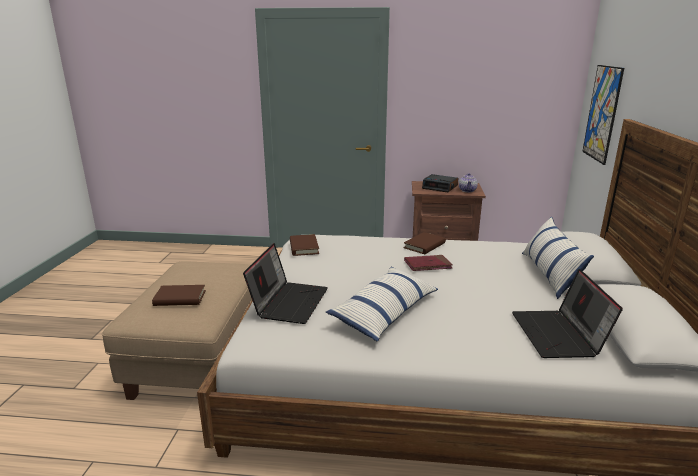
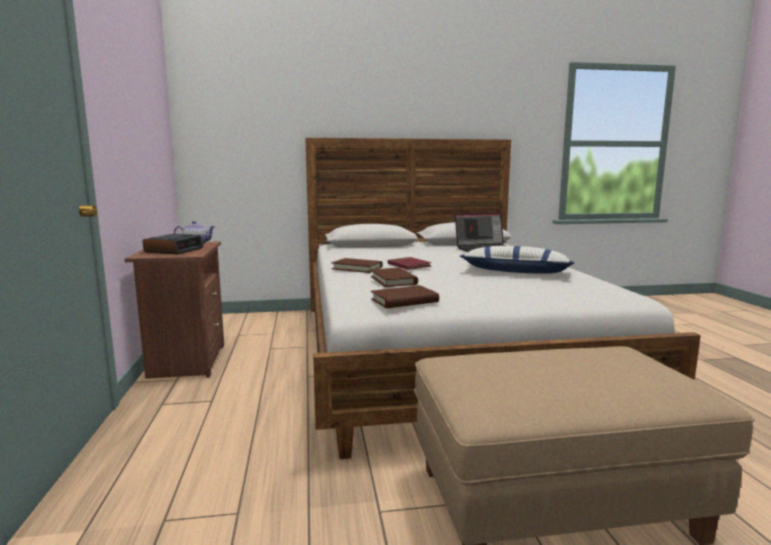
camera: 105 degrees left, 10 degrees down
(180, 298) = (606, 363): brown book -> brown book (393, 280)
(289, 302) = (550, 293): laptop -> none
(549, 274) = (394, 248): pillow -> none
(602, 113) = (238, 142): picture -> none

